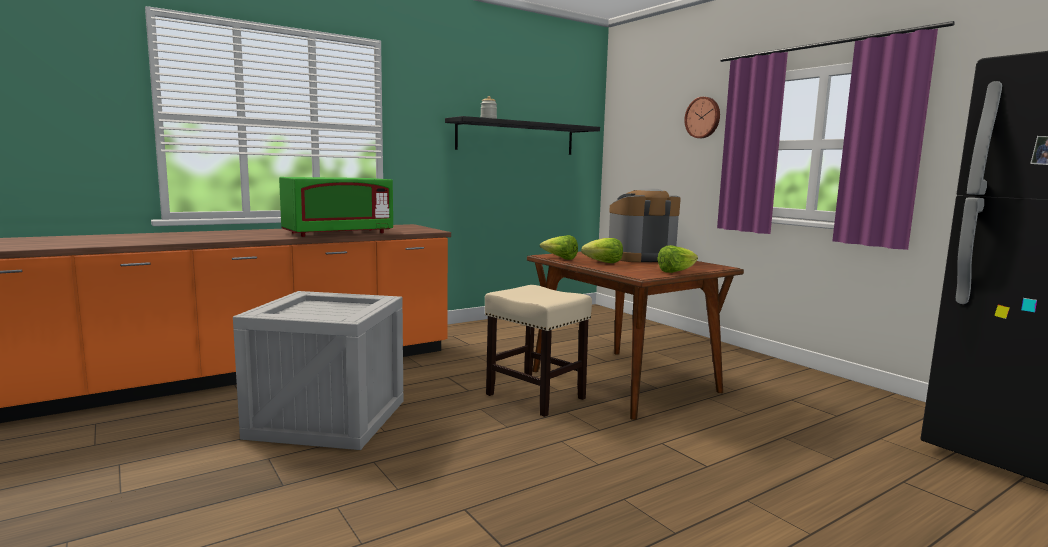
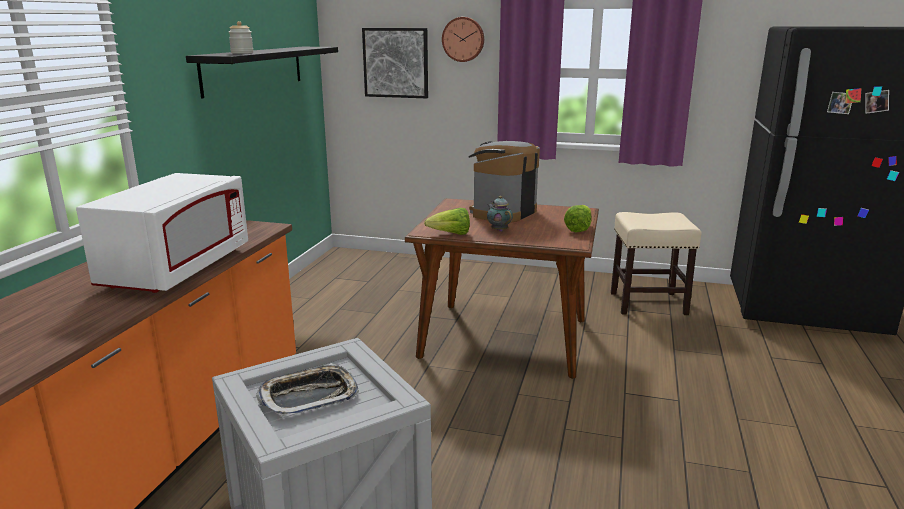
camera: 40 degrees left, 10 degrees up
(321, 310) = (309, 396): none -> tray
(338, 233) = (178, 269): green microwave -> white microwave
(534, 396) = (467, 388): beige stool -> beige stool (647, 303)
(604, 262) = (499, 230): lettuce -> teapot
(652, 142) = (396, 63): none -> picture

